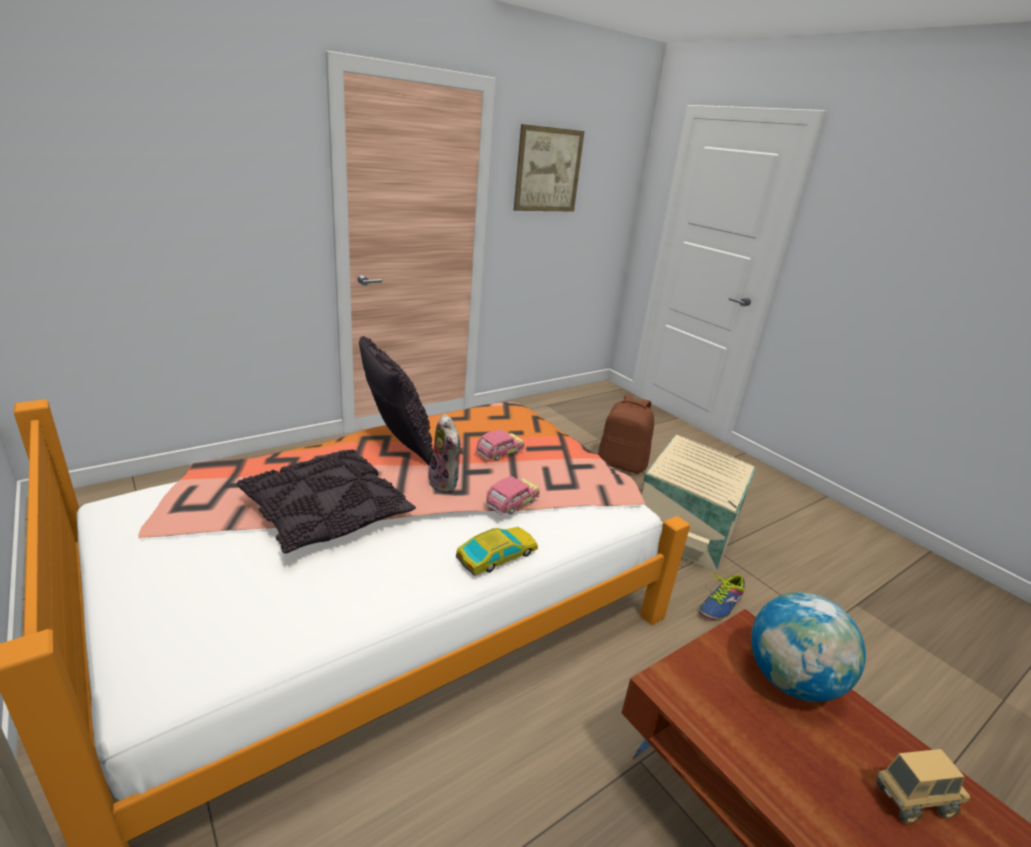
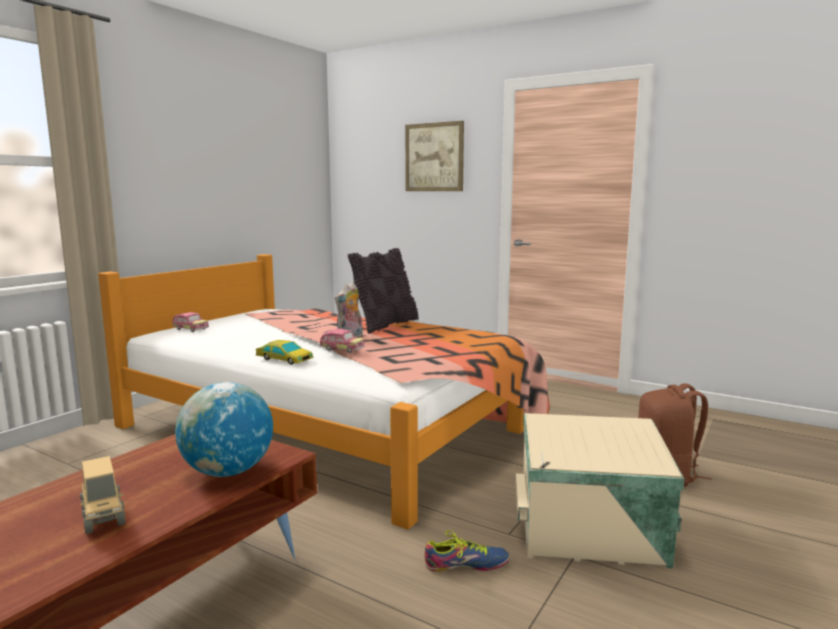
camera: 70 degrees right, 15 degrees down
(326, 513) = (291, 328): black pillow -> none
(499, 453) = (413, 342): toy car -> toy car (190, 329)
(548, 170) = (730, 141): picture -> picture (434, 157)
(721, 605) = (466, 564): shoe -> shoe turned 150 degrees clockwise

